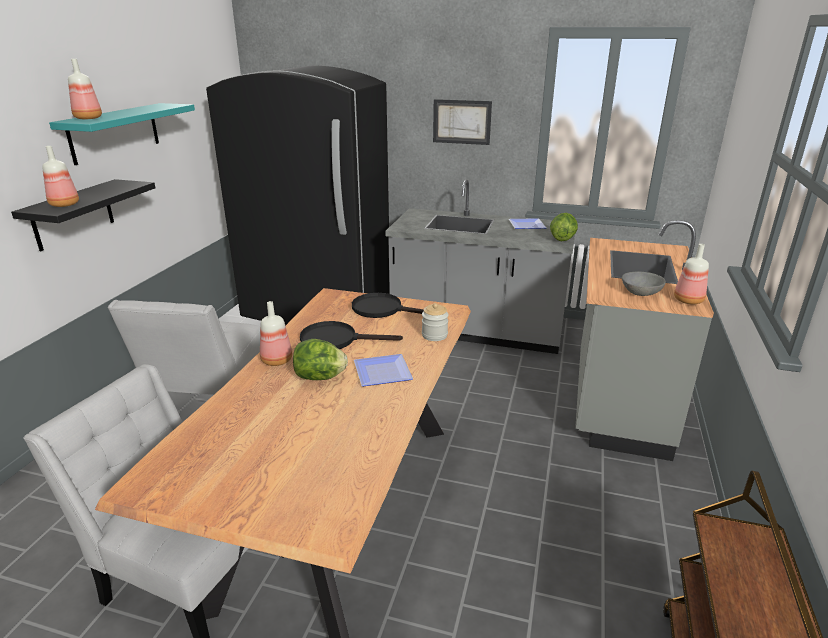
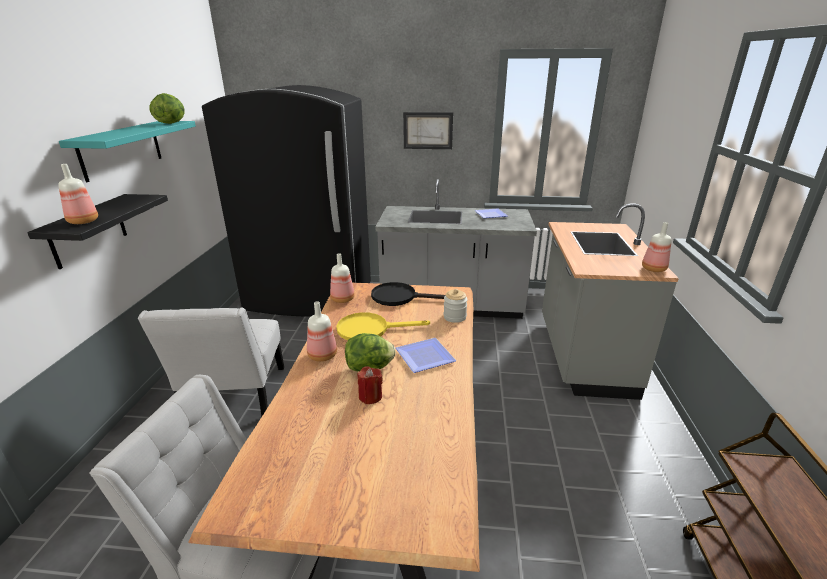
camera: 10 degrees left, 0 degrees up
(88, 118) = (98, 135): bottle -> bottle (342, 299)
(308, 404) = (370, 396): none -> red candle
(337, 340) = (370, 330): black frying pan -> yellow frying pan
(562, 239) = (524, 224): lettuce -> lettuce (171, 123)
(640, 292) = (613, 265): grey bowl -> none

